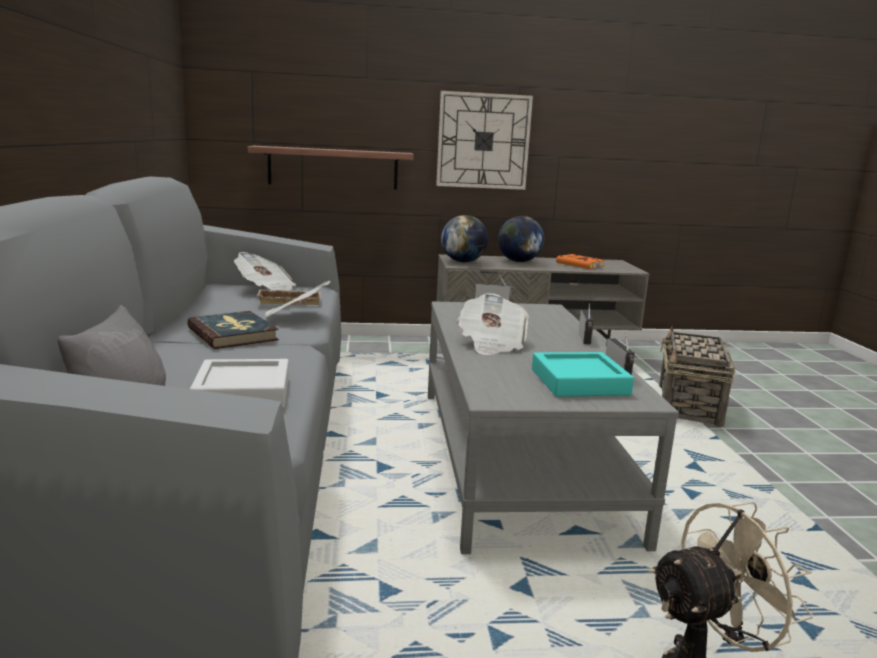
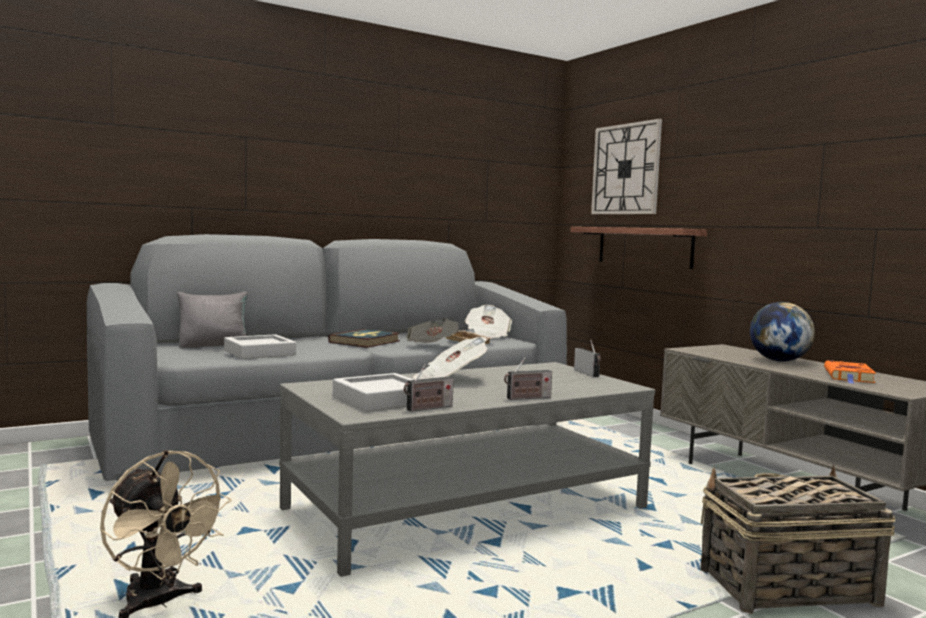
camera: 65 degrees right, 10 degrees down
(463, 261) = (709, 350): globe -> none
(483, 141) = (778, 213): wall clock -> wall clock (626, 169)
(579, 382) = (381, 400): turquoise tray -> grey tray

